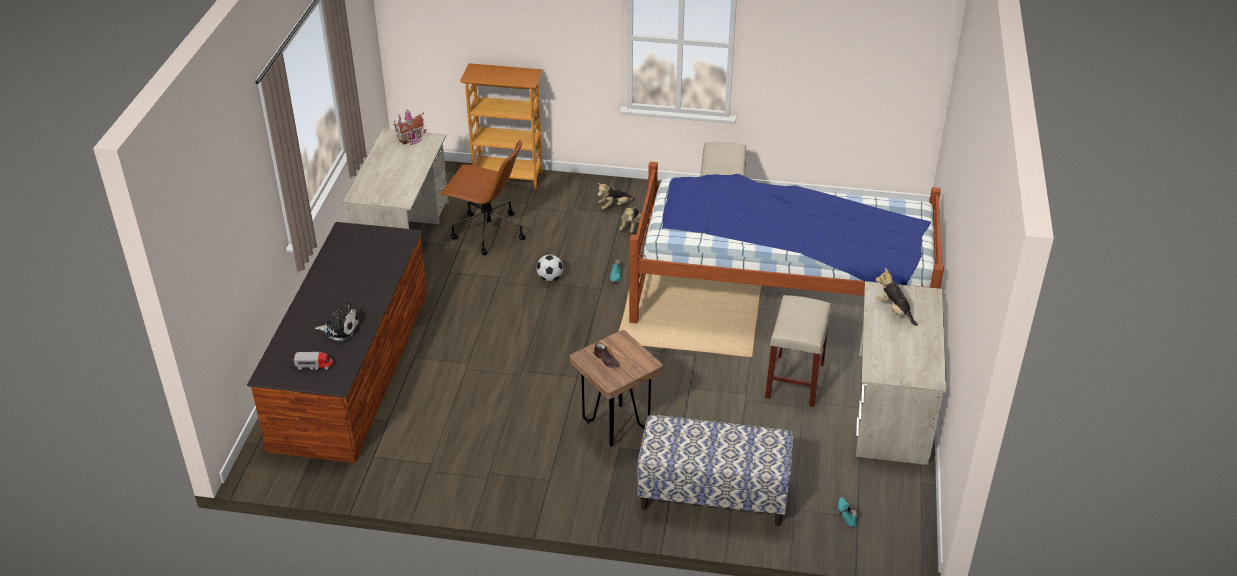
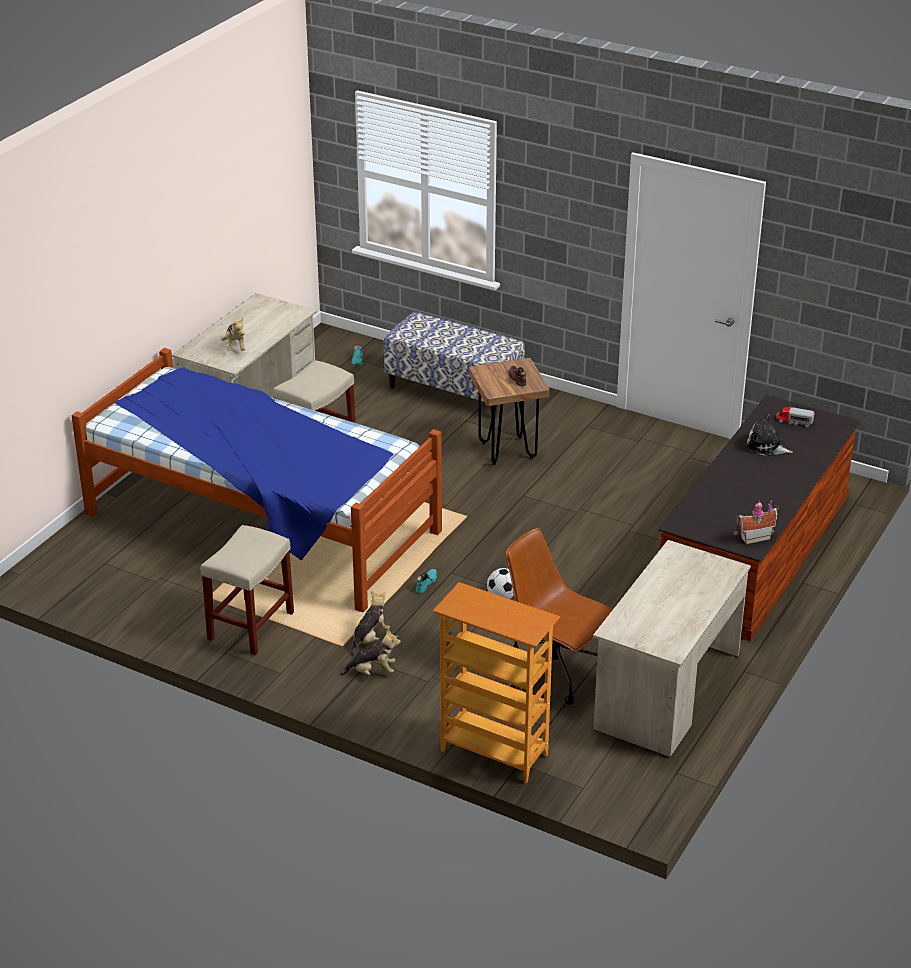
camera: 160 degrees left, 5 degrees down
(412, 140) = (643, 634): toy house -> toy house (753, 537)

